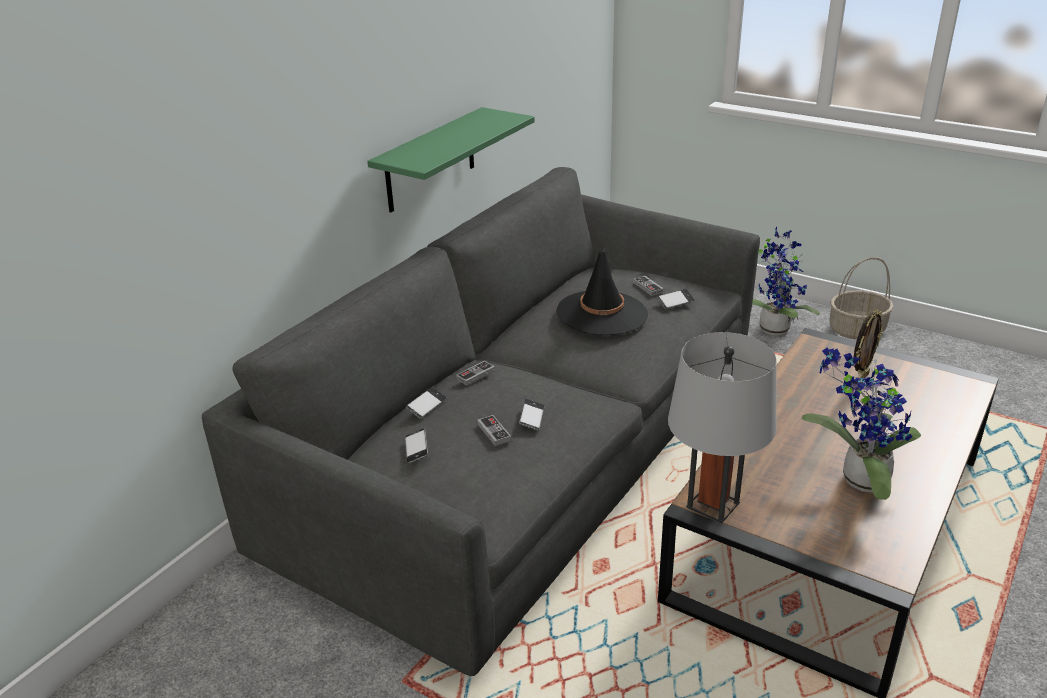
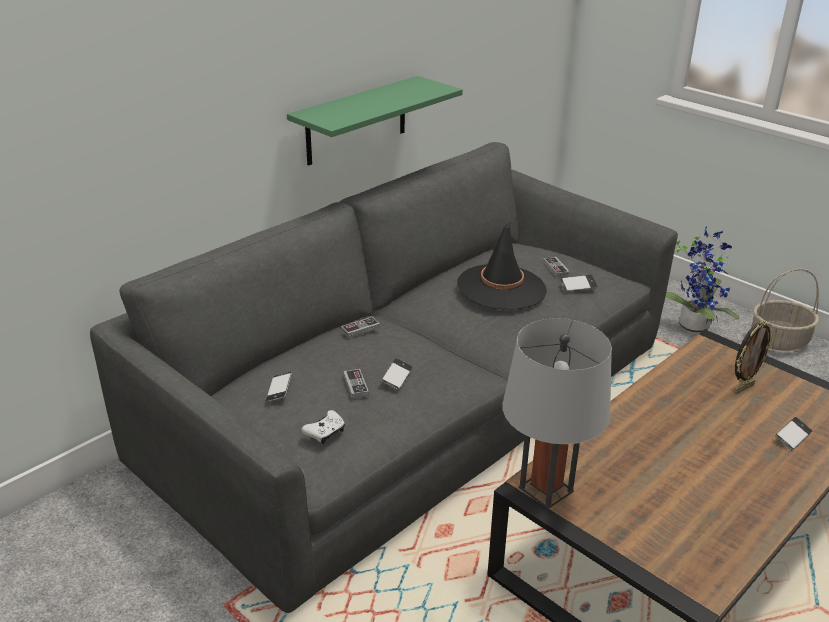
camera: 10 degrees right, 0 degrees up
(426, 406) = (304, 351): phone -> phone (792, 436)
(481, 484) = (325, 432): none -> white game controller
(858, 480) = (703, 489): potted plant -> none

